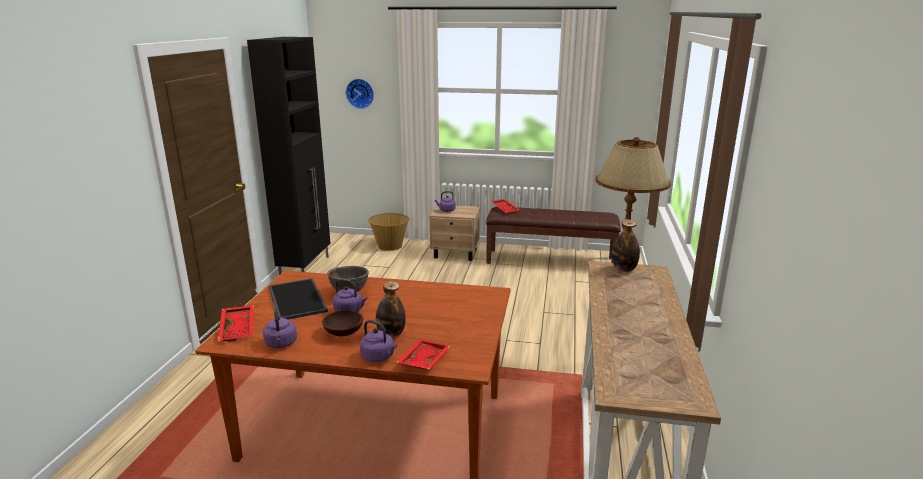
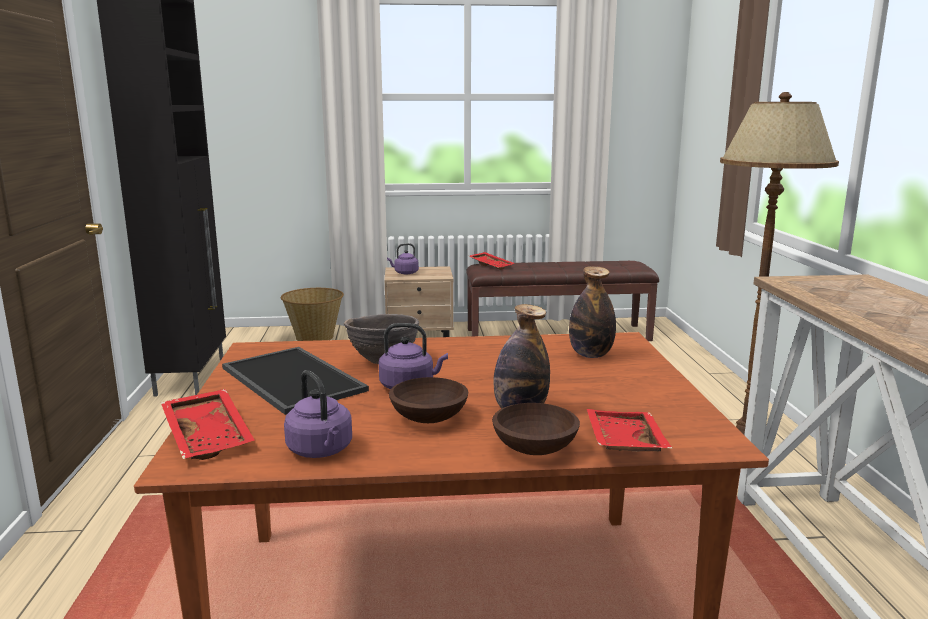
camera: 15 degrees left, 5 degrees down
(360, 93) = (257, 105): wall clock -> none
(379, 357) = (536, 448): purple kettle -> brown bowl
(624, 269) = (819, 281): bottle -> bottle (590, 355)

